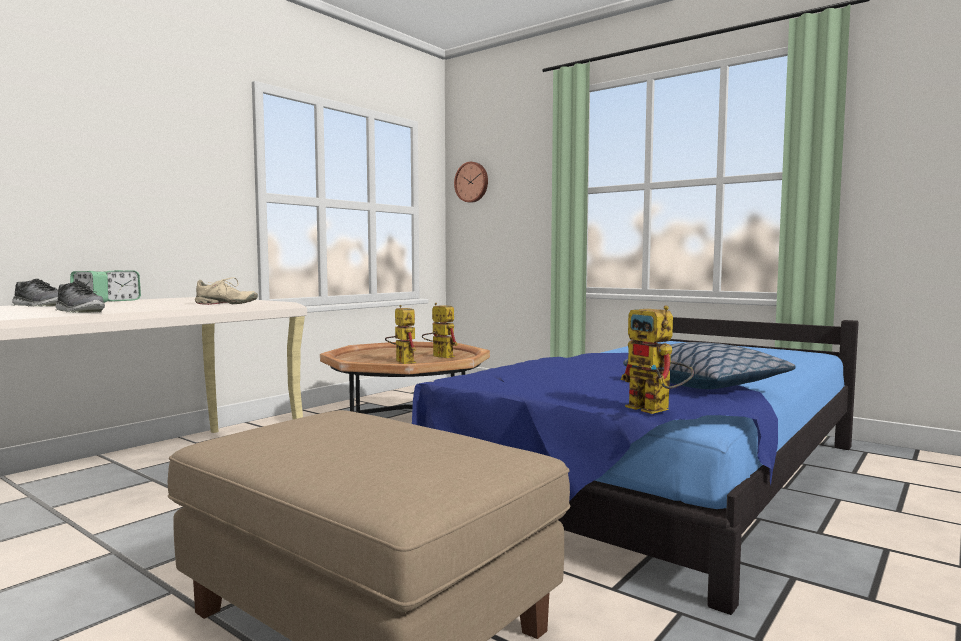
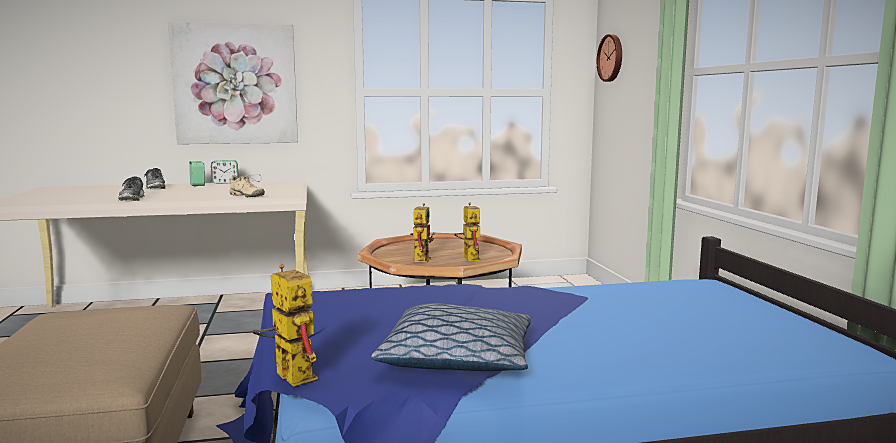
camera: 40 degrees right, 5 degrees up
(120, 175) = (235, 84): none -> picture
(657, 409) = (288, 374): toy robot -> toy robot turned 135 degrees clockwise

